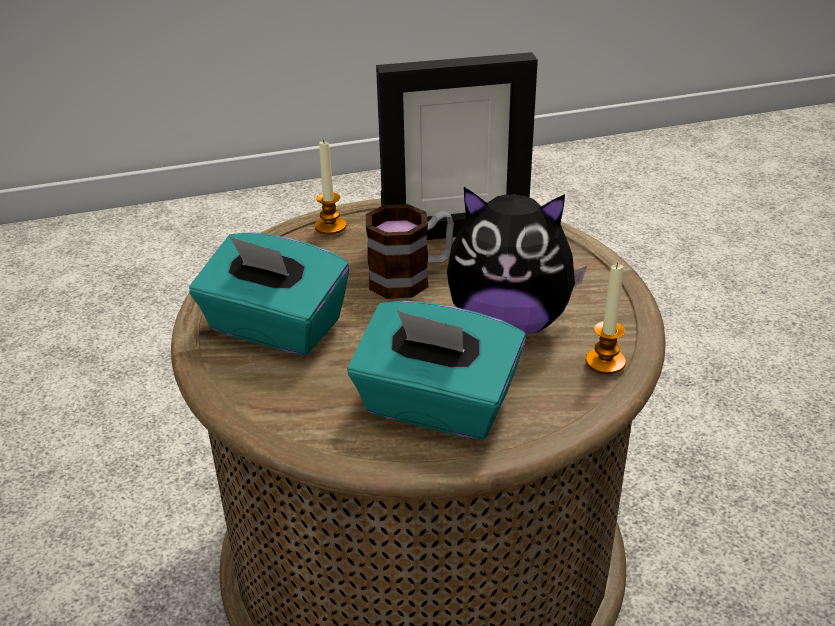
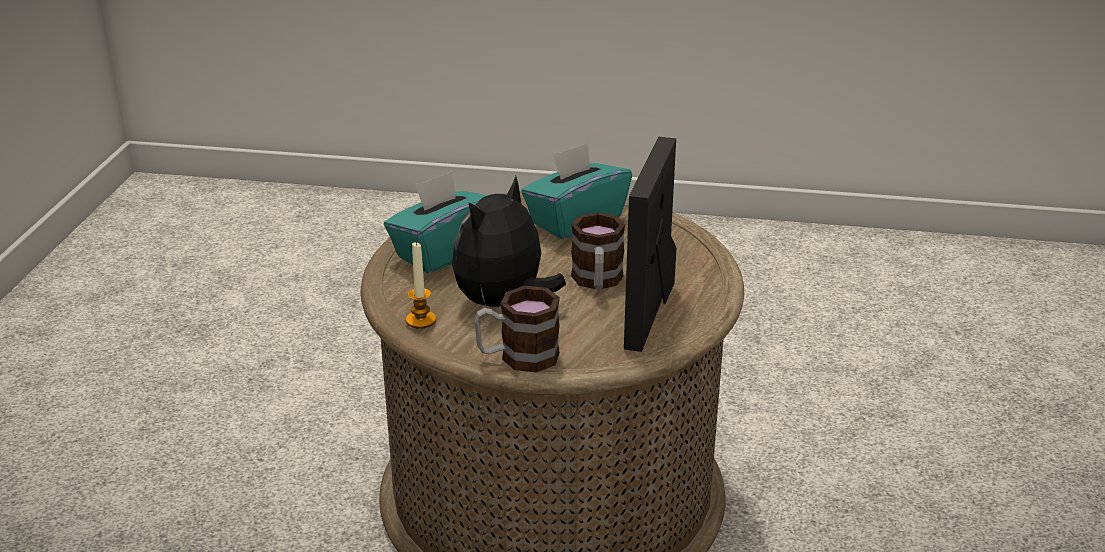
camera: 115 degrees right, 5 degrees down
(330, 226) = (700, 264): candle -> none
(602, 278) = (517, 357): none -> mug

